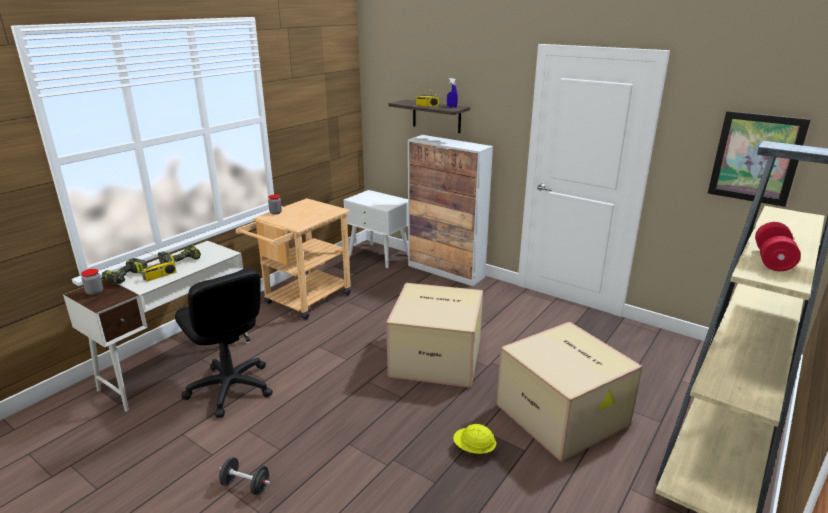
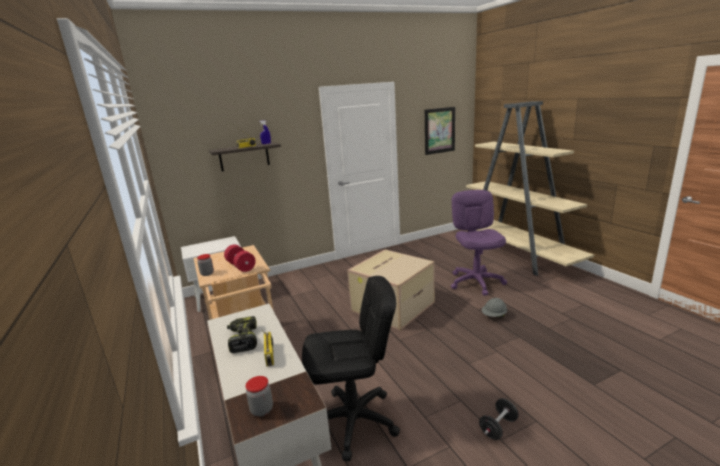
camera: 60 degrees left, 5 degrees down
(127, 278) = (246, 381): power drill -> none
(446, 271) = (287, 277): cabinet -> none
(474, 449) = (494, 316): yellow hard hat -> grey hard hat
(564, 415) = (476, 282): cardboard box -> purple office chair
(772, 260) = (539, 149): red dumbbell -> red dumbbell (241, 266)

